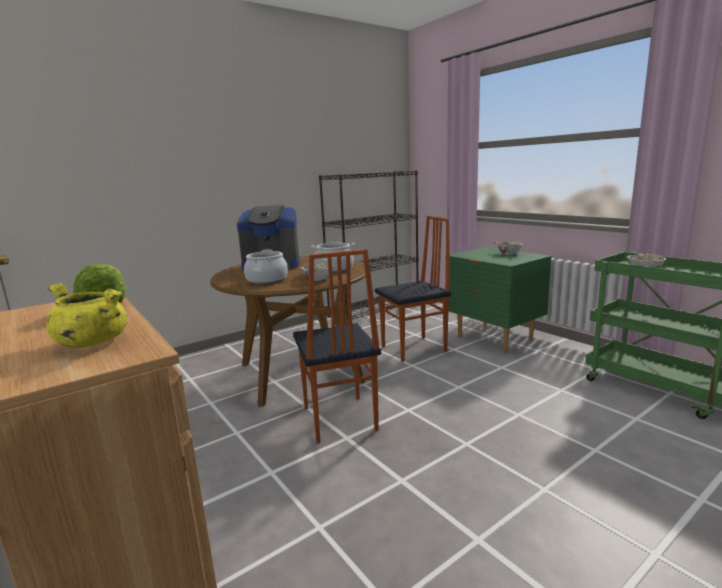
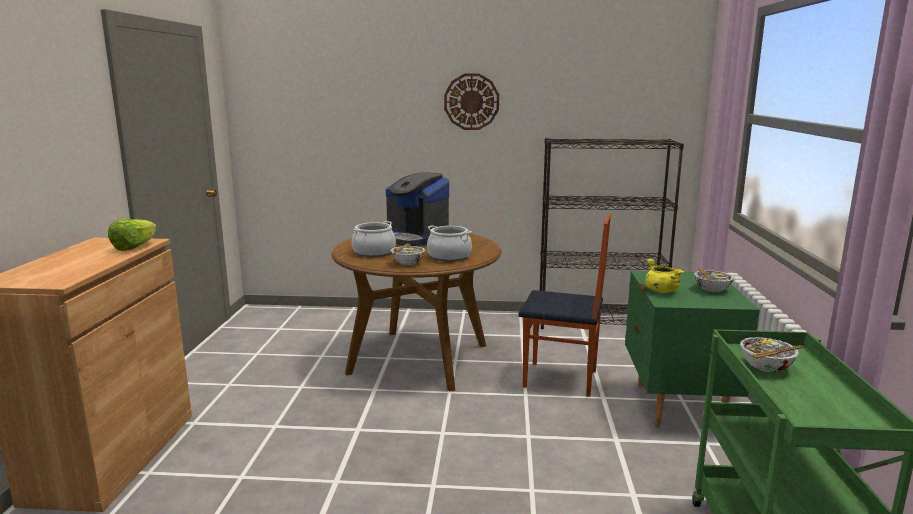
camera: 40 degrees right, 0 degrees up
(92, 342) = (64, 270): yellow cooking pot -> yellow cooking pot (661, 291)
(259, 146) = (471, 102): none -> wall clock
(338, 419) = (377, 412): chair -> none

